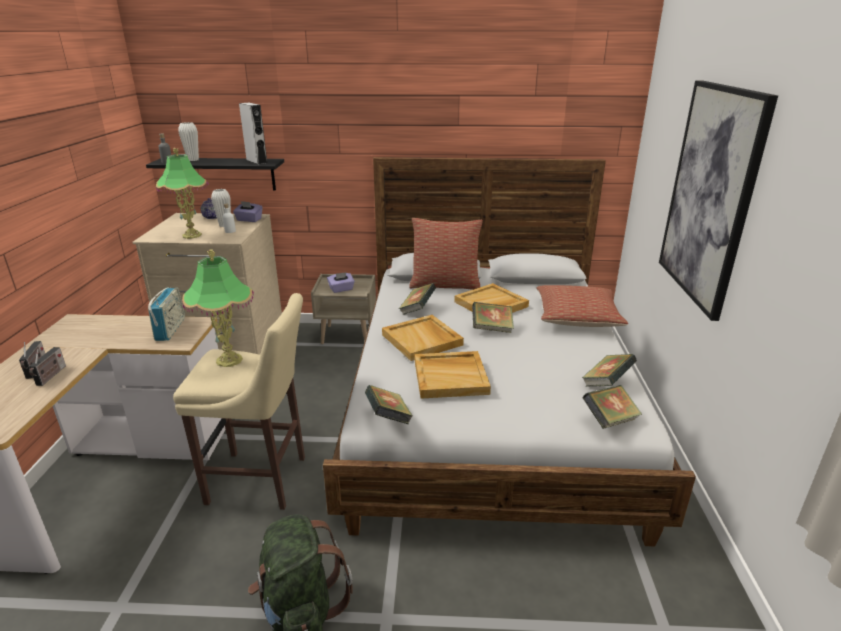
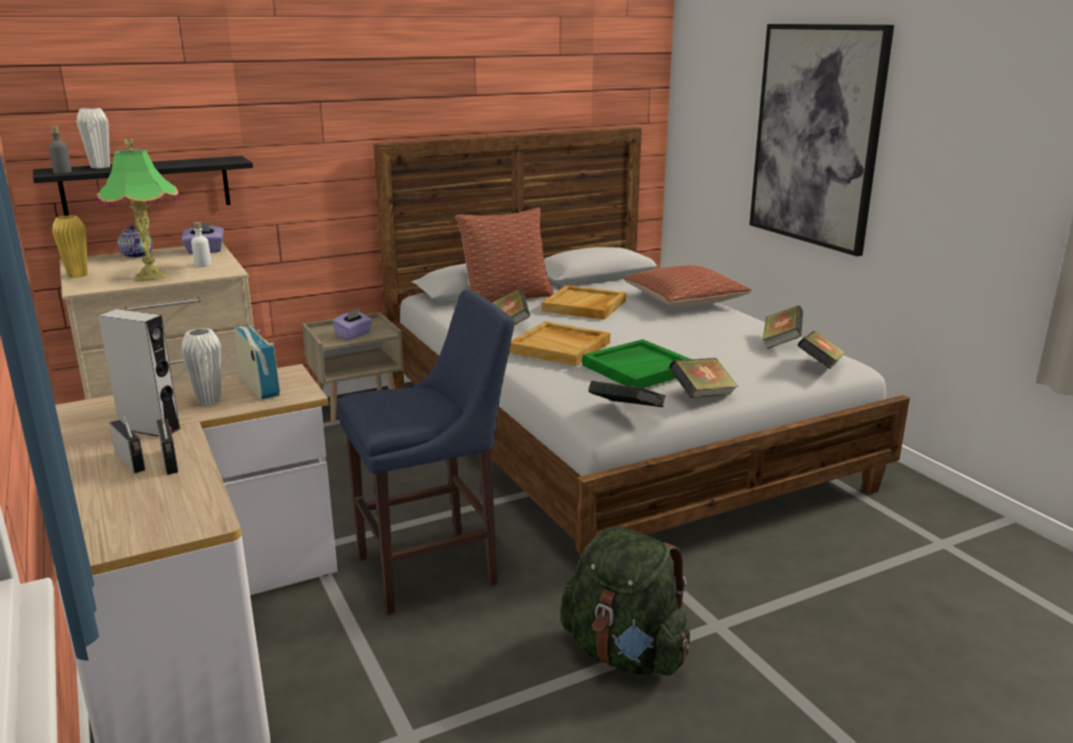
camera: 30 degrees left, 5 degrees down
(162, 227) = (77, 275): none -> yellow vase
(225, 225) = (179, 260): white vase -> white vase (209, 401)
(229, 360) = (392, 397): table lamp -> none
(256, 161) = (211, 160): grey speaker -> grey speaker (149, 428)
(262, 480) = (434, 569): beige stool -> blue stool
(451, 377) = (638, 368): beige tray -> green tray
(492, 329) = (617, 325): book -> book (702, 396)

